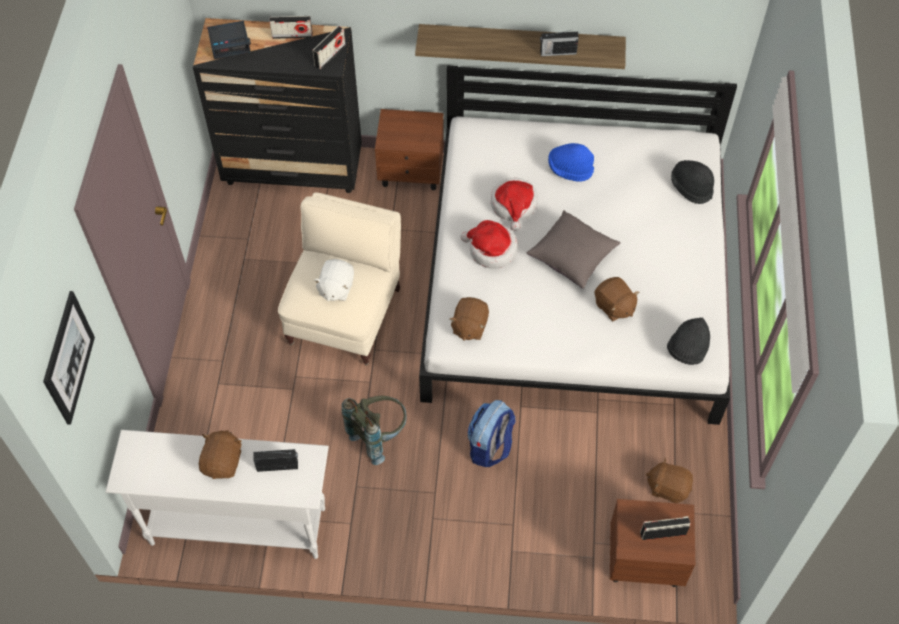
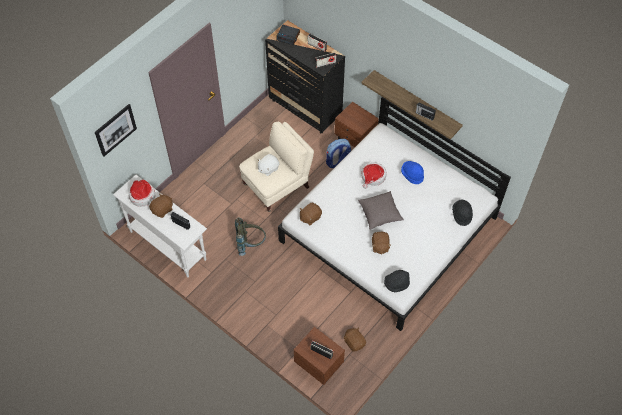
camera: 35 degrees right, 0 degrees up
(490, 447) = (292, 277): backpack -> backpack (337, 162)
(491, 250) = (346, 190): hat -> hat (142, 196)

